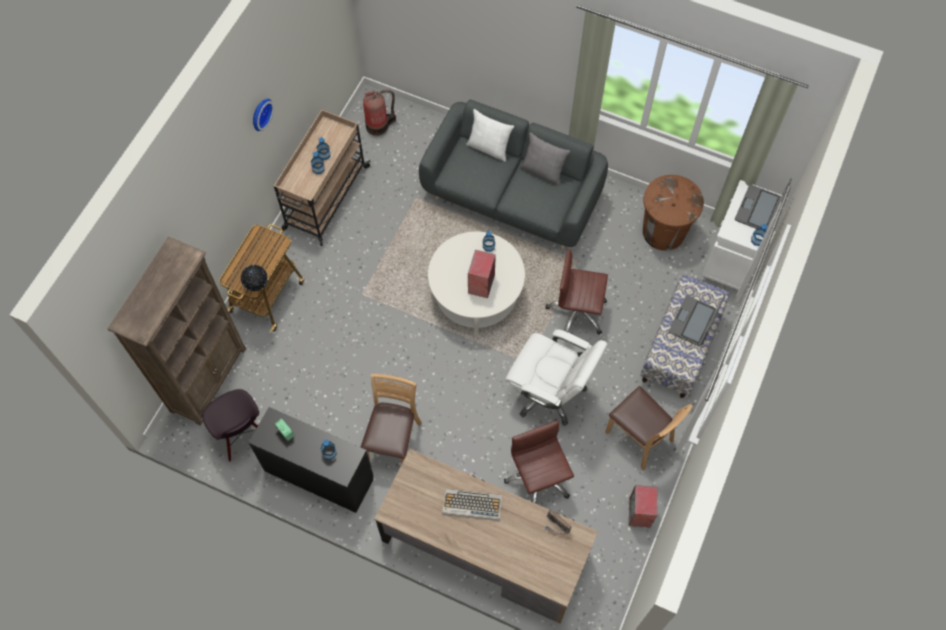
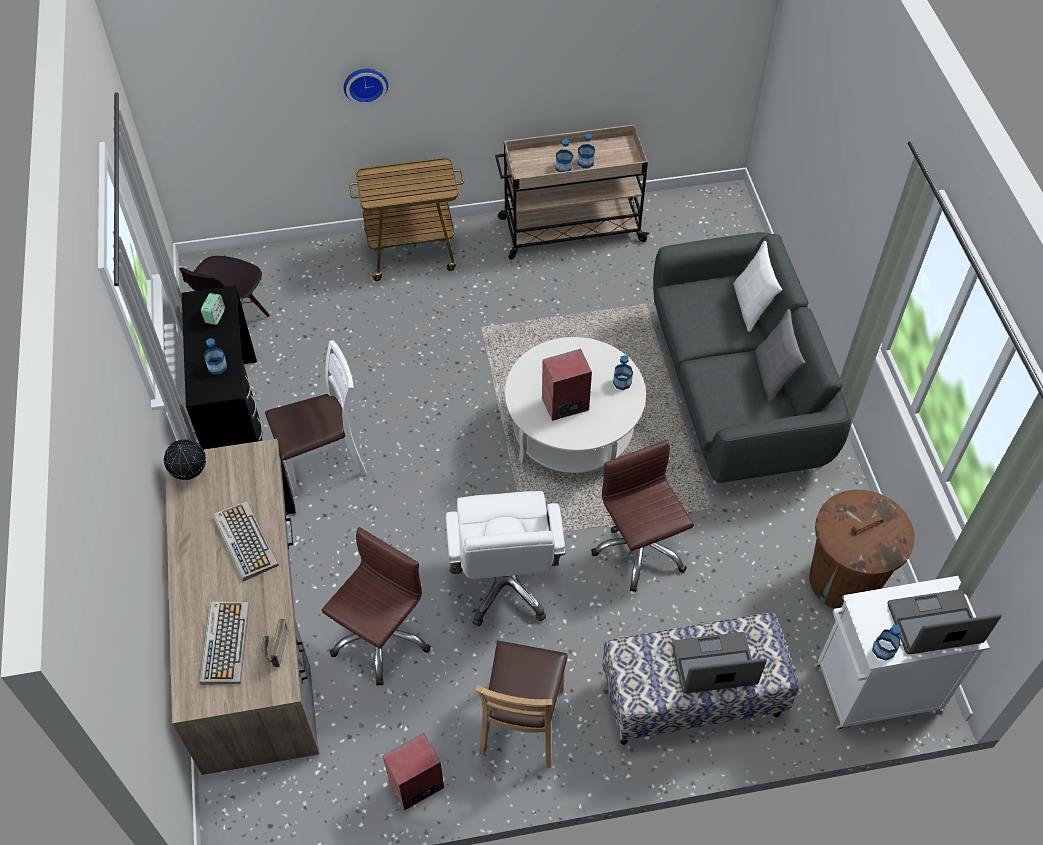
camera: 55 degrees right, 10 degrees down
(208, 379) = (278, 261): brown bookcase -> none
(257, 285) = (378, 200): globe -> globe (190, 474)
(260, 113) = (529, 33): wall clock -> wall clock (365, 84)
(379, 125) = (704, 220): fire extinguisher -> none
(393, 441) = (323, 461): brown chair -> white chair
(533, 551) = (225, 642): none -> keyboard

